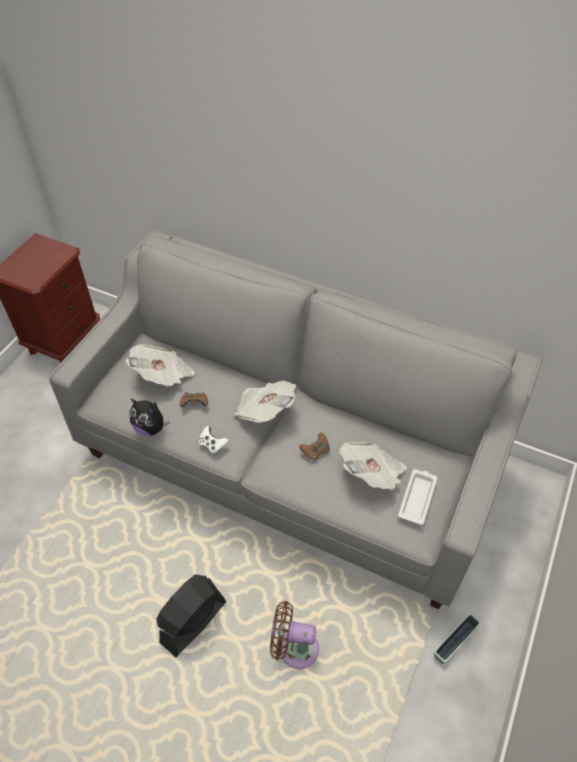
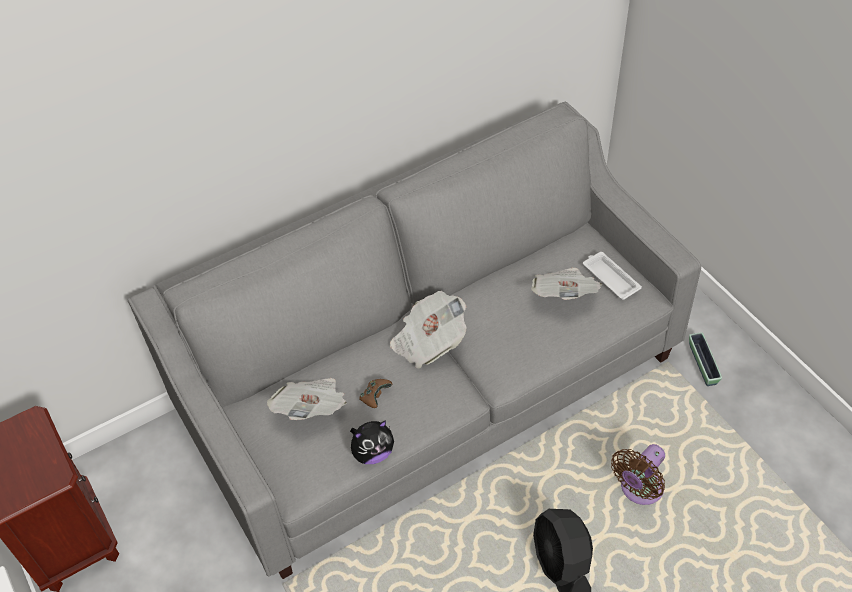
camera: 55 degrees left, 0 degrees up
(212, 444) = (438, 405): white game controller -> none
(315, 451) = (509, 325): brown game controller -> none

